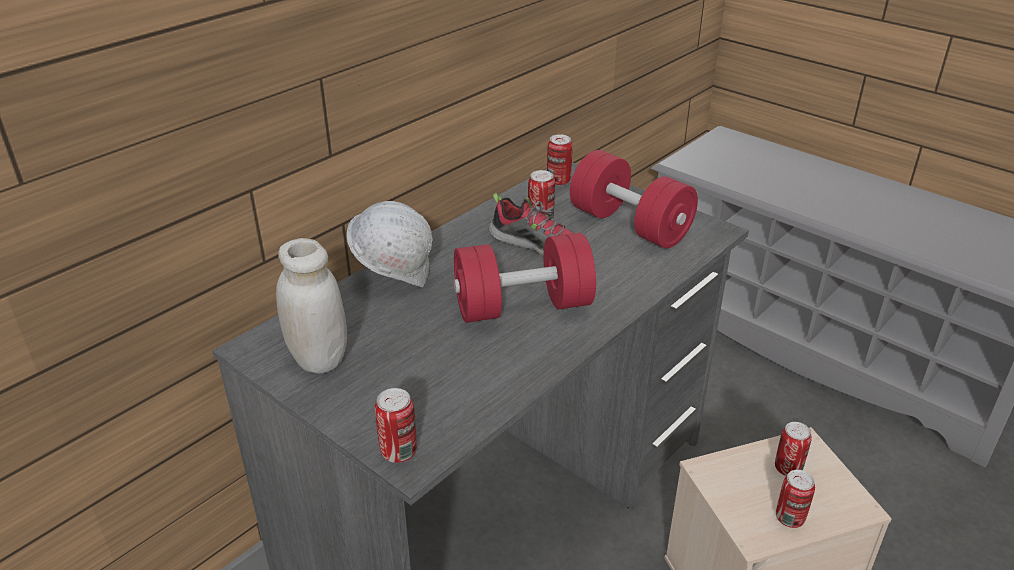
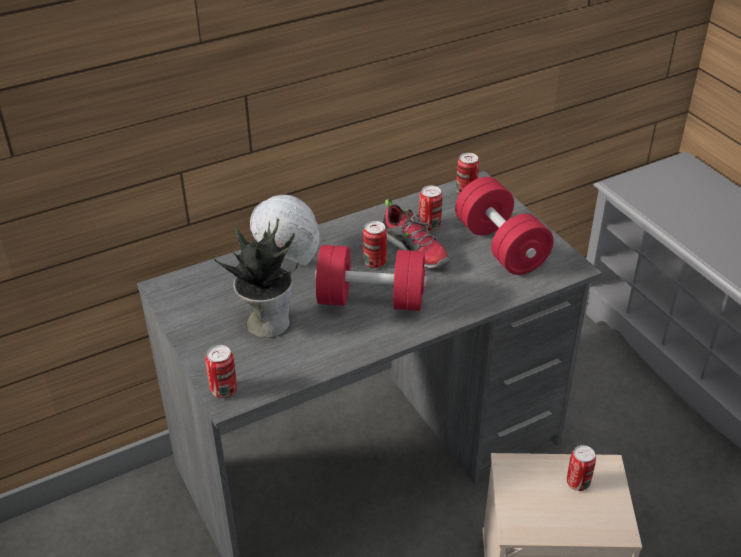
camera: 20 degrees right, 5 degrees up
(318, 359) = (204, 307): white jar -> none
(410, 358) = (267, 322): none -> potted plant
(789, 518) = (554, 522): can -> can (375, 262)

